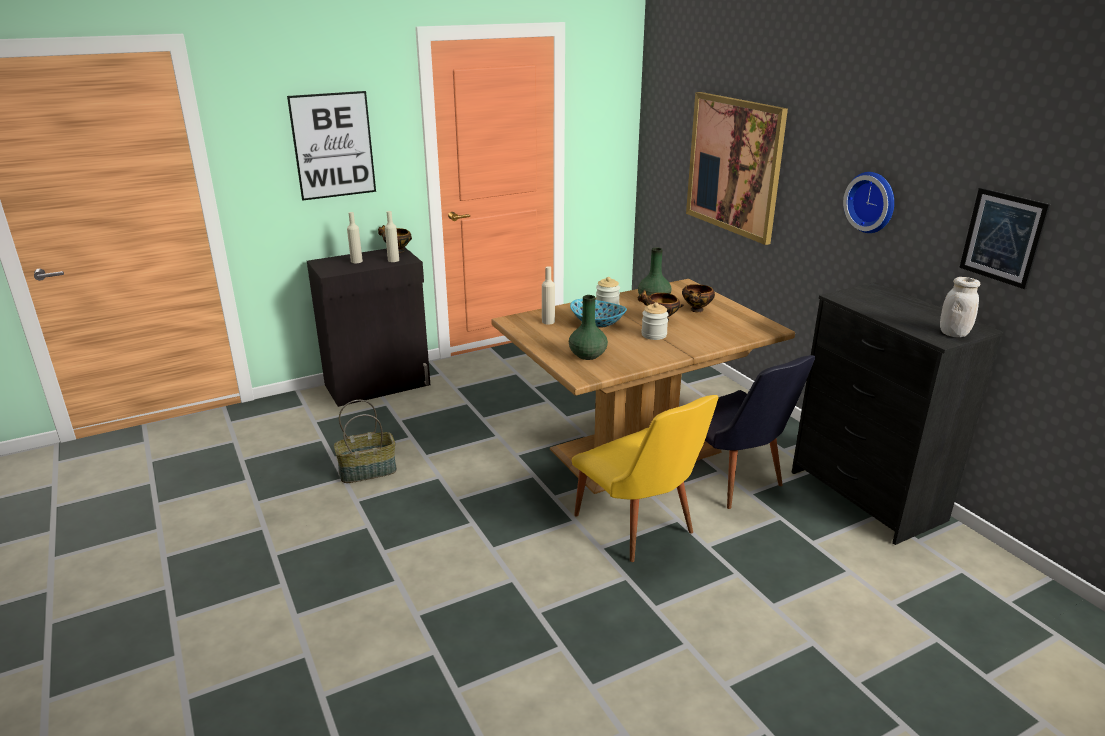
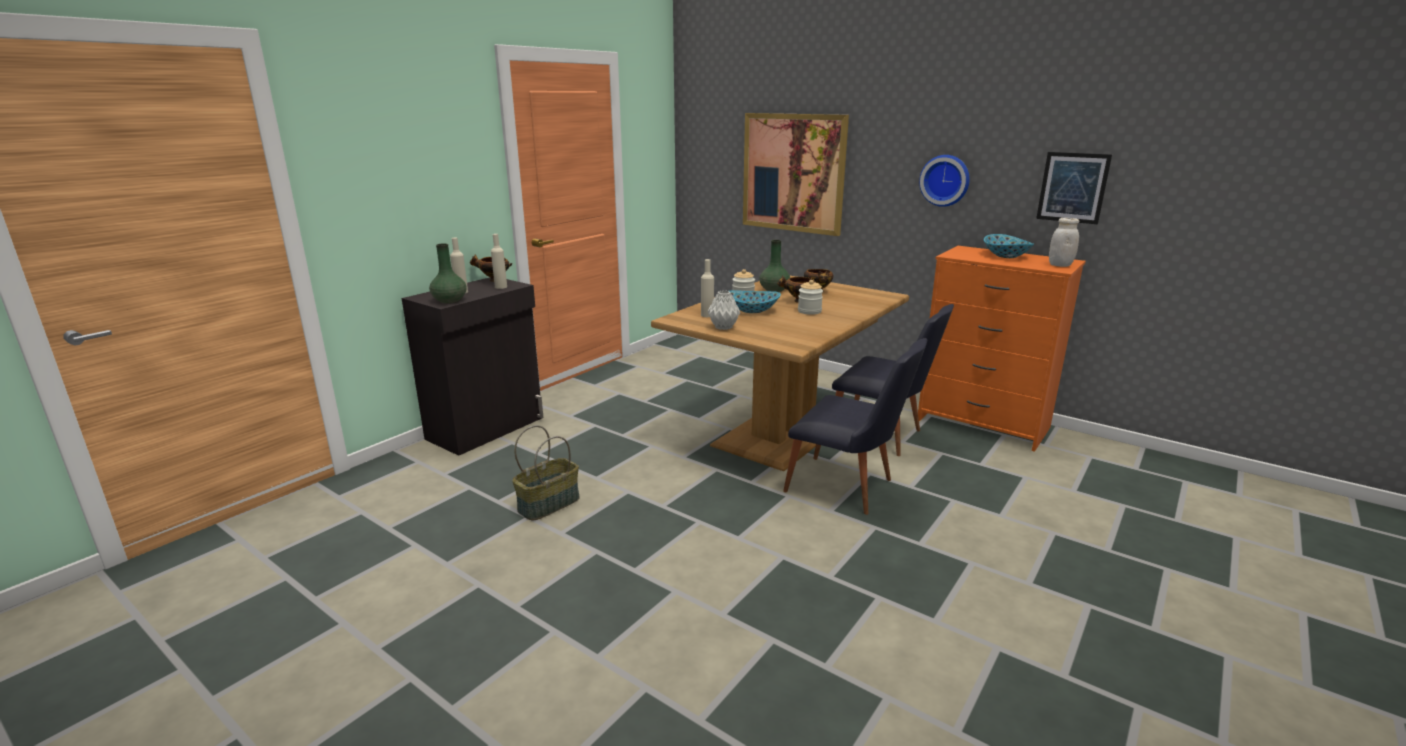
camera: 25 degrees left, 5 degrees down
(333, 145) = (423, 168): picture -> none
(544, 339) = (723, 327): none -> grey vase
(587, 355) = (776, 332): green vase -> green vase (449, 300)
(640, 530) = (848, 489): yellow chair -> black chair
(865, 496) = (982, 424): black dresser -> orange dresser
(906, 308) = (1005, 256): none -> bowl

